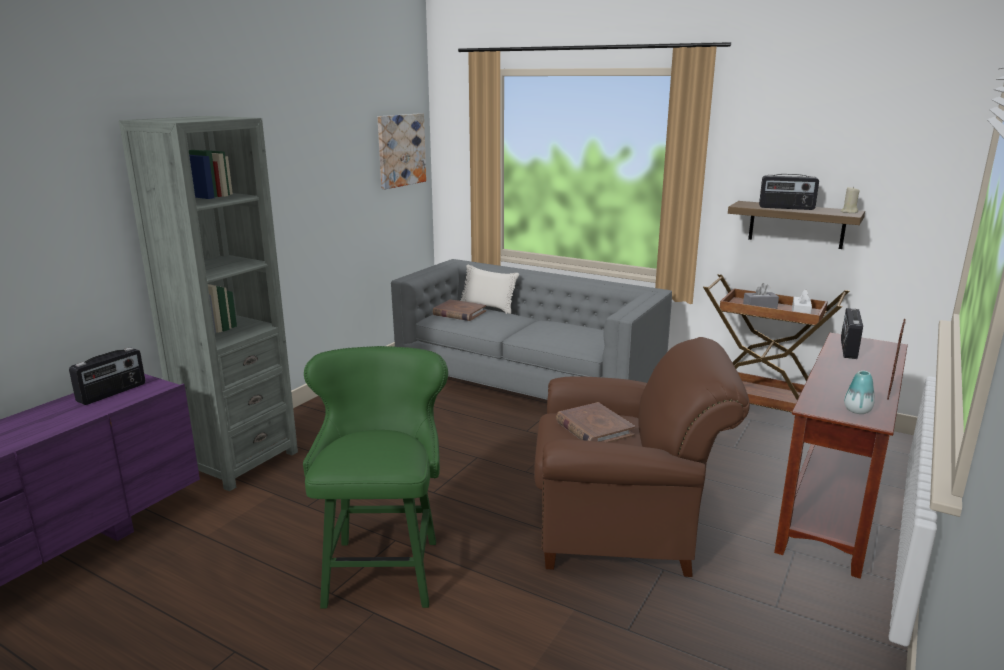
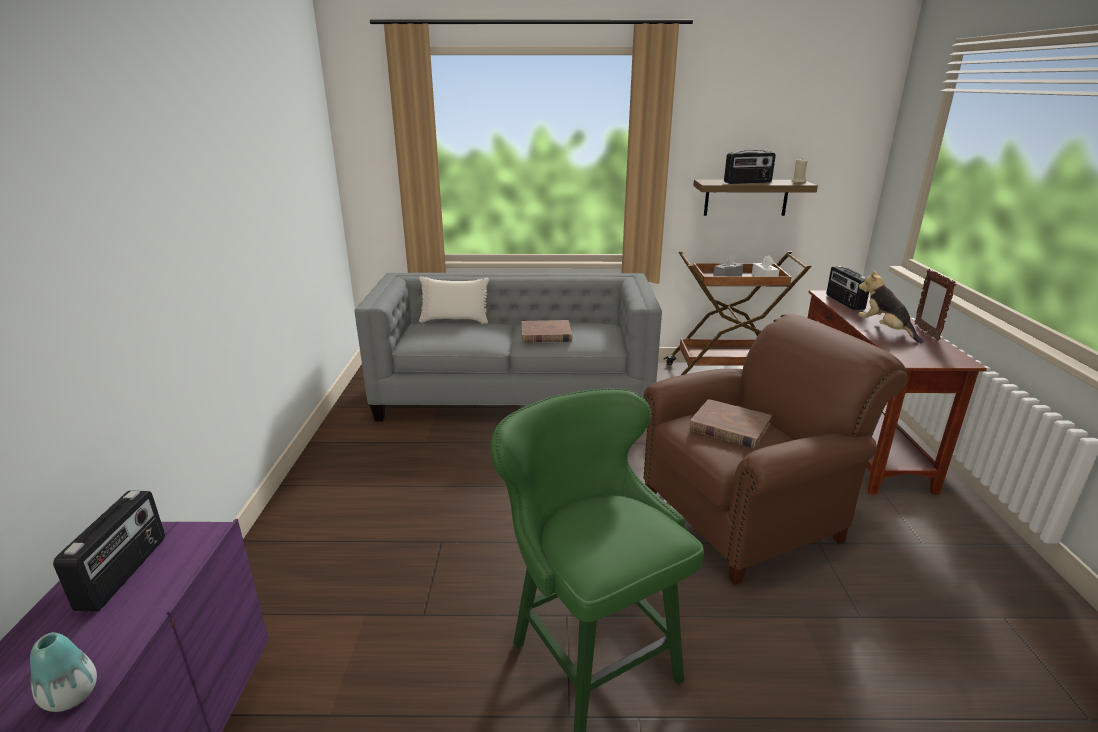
camera: 30 degrees left, 5 degrees up
(239, 461) = (271, 588): grey bookcase -> none
(400, 150) = (313, 148): picture -> none
(459, 313) = (435, 332): brown book -> brown book (546, 335)
(842, 379) = (885, 330): none -> plush toy
(857, 411) = (938, 355): vase -> vase (71, 696)

